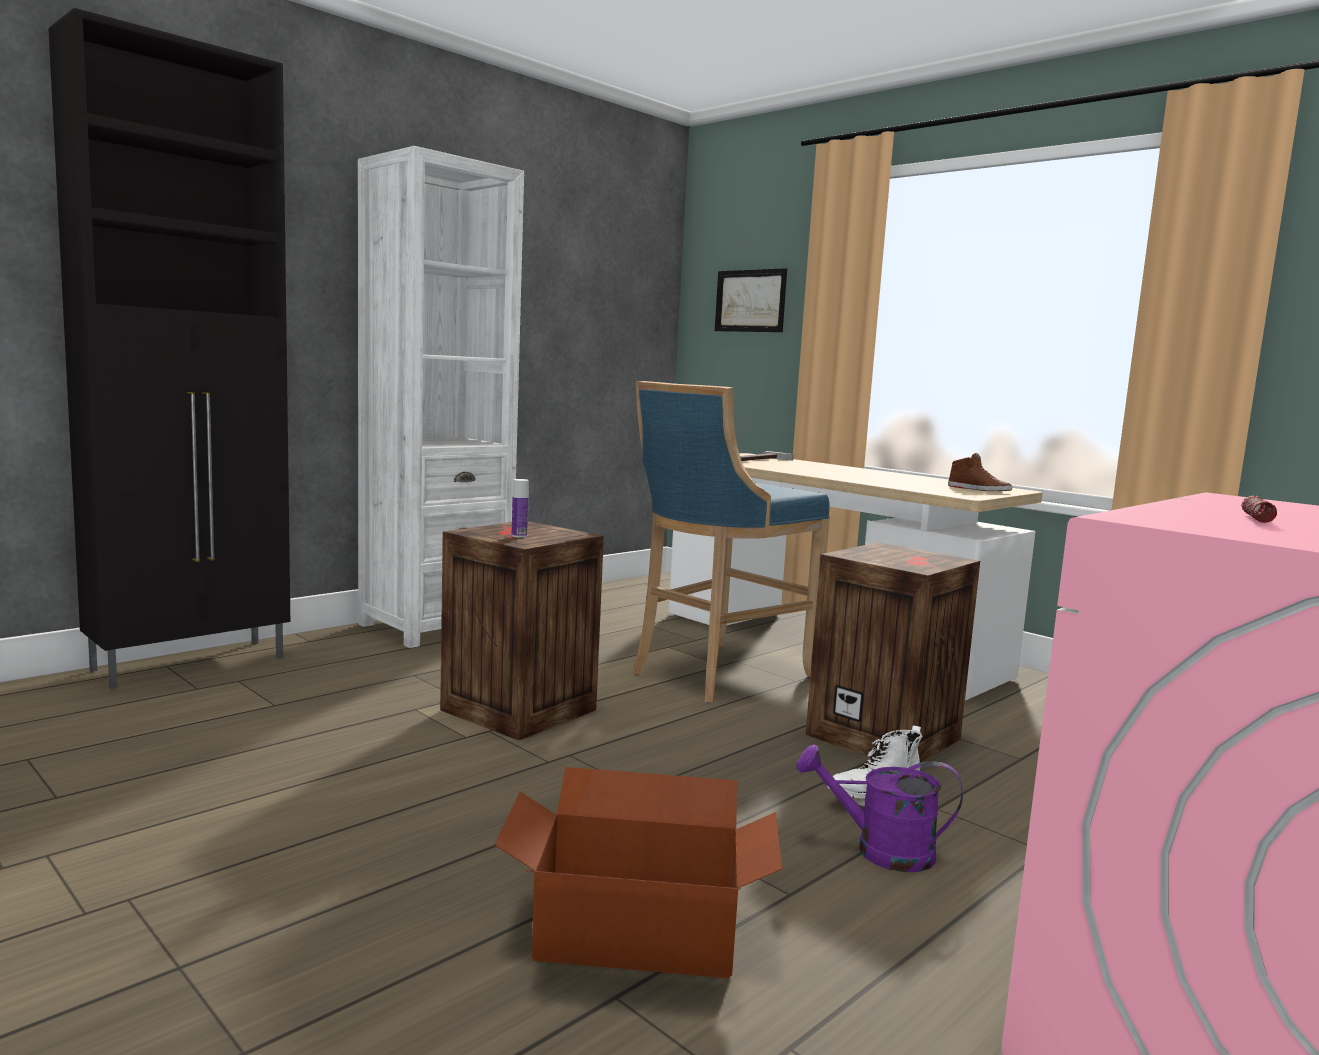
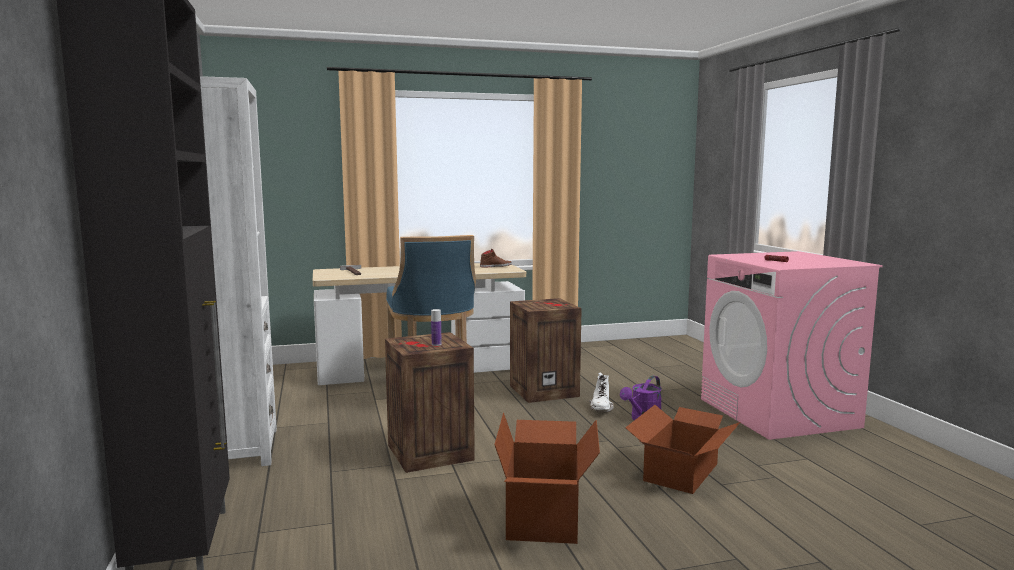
camera: 60 degrees left, 0 degrees up
(337, 826) = (545, 520): none -> cardboard box
(750, 301) = (283, 166): picture -> none

